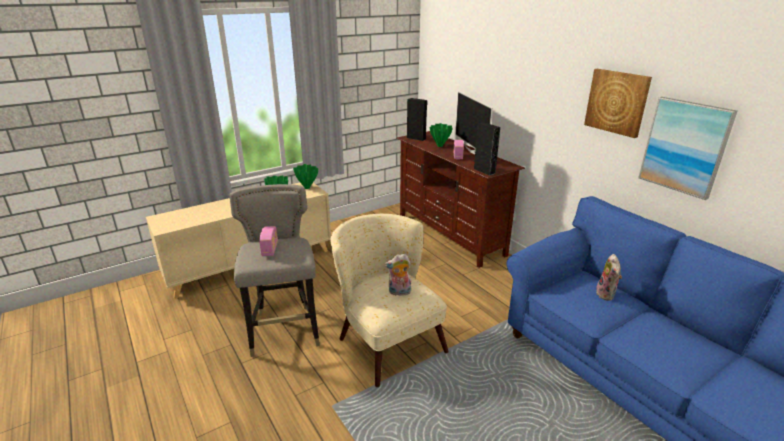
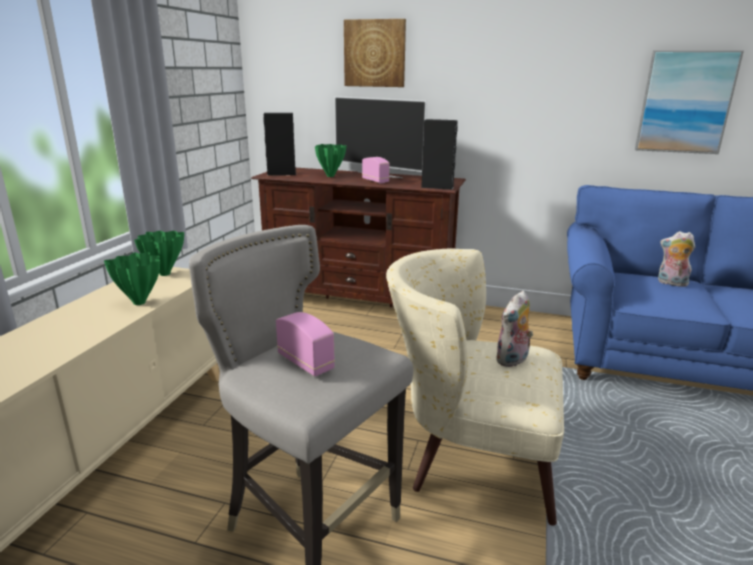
camera: 40 degrees left, 5 degrees down
(606, 295) = (671, 283): plush toy -> plush toy turned 150 degrees clockwise
(617, 102) = (595, 67): picture -> picture (375, 53)

